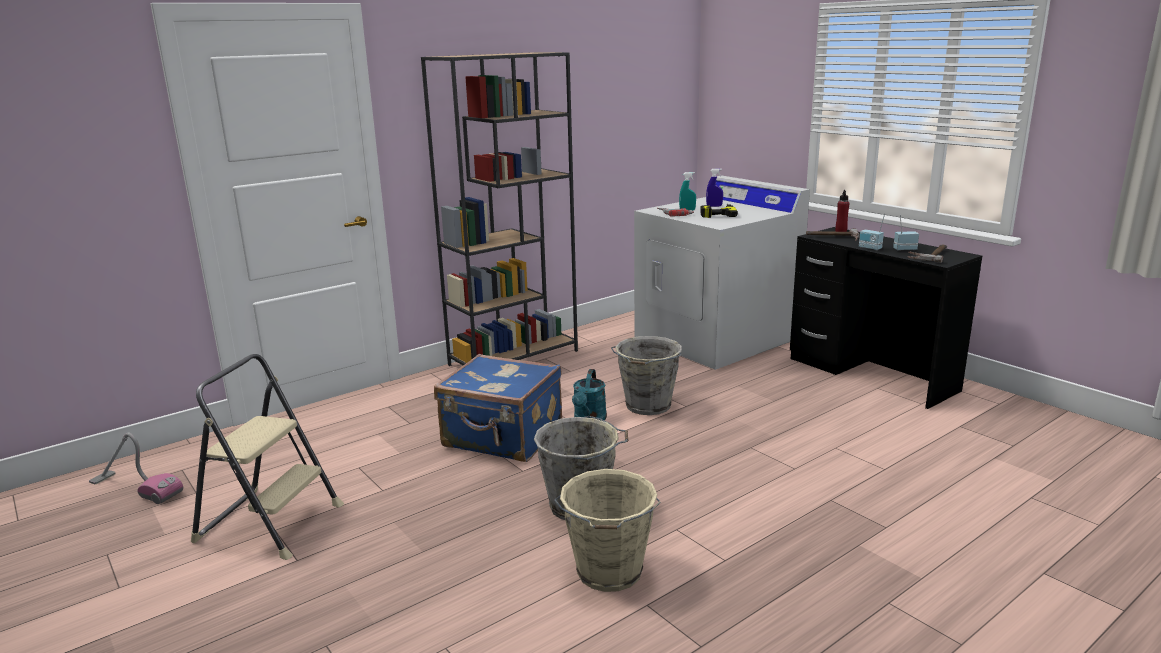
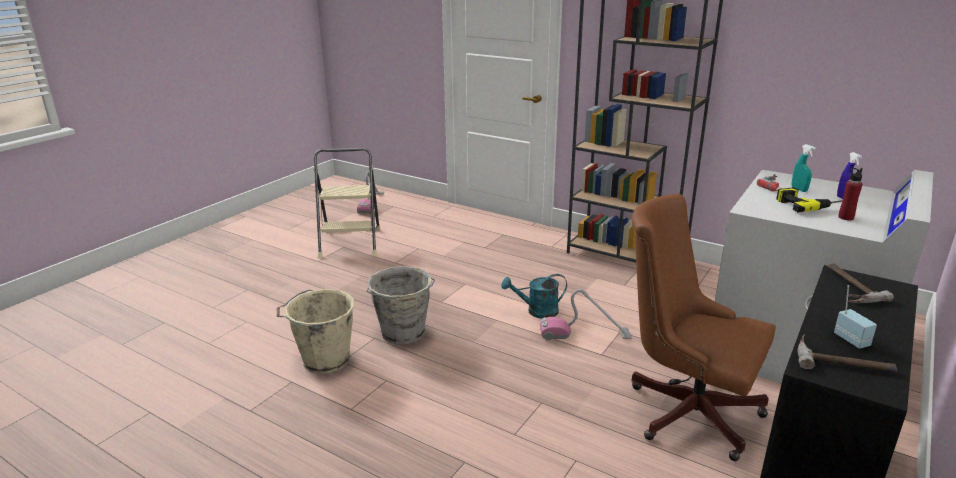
camera: 70 degrees right, 5 degrees up
(502, 438) = (484, 283): blue suitcase -> none
(647, 406) = (584, 334): grey bucket -> vacuum cleaner
(779, 392) = (685, 409): none -> brown office chair
(841, 231) = (894, 291): red bottle -> red bottle (845, 217)
(869, 248) = (821, 313): radio -> none

